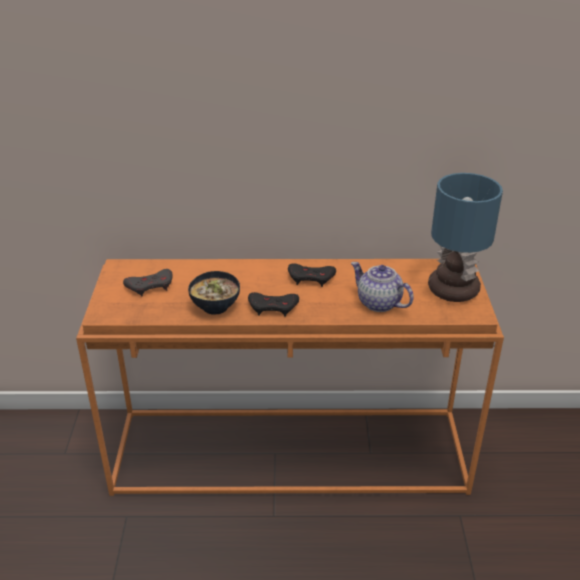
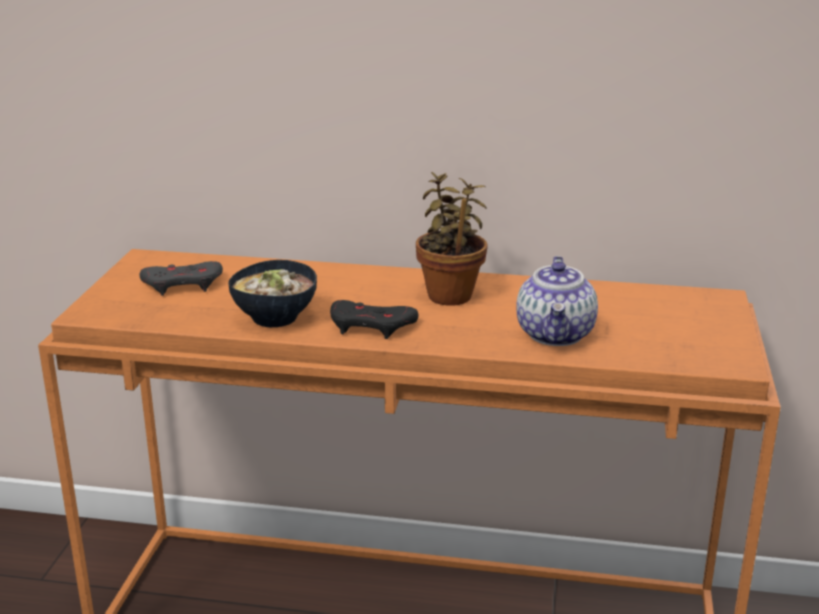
camera: 10 degrees right, 10 degrees down
(311, 278) = (451, 294): black game controller -> potted plant
(378, 303) = (556, 335): teapot -> teapot turned 135 degrees counterclockwise
(455, 290) = (701, 329): table lamp -> none

